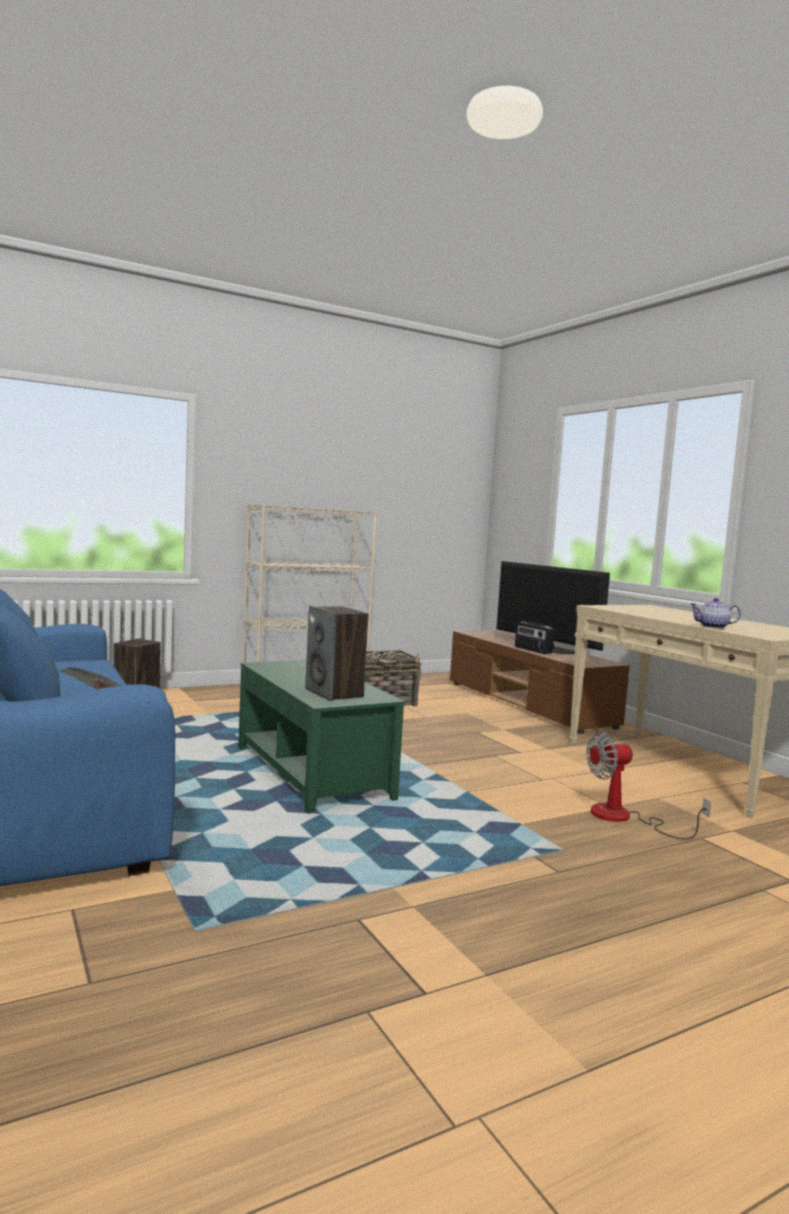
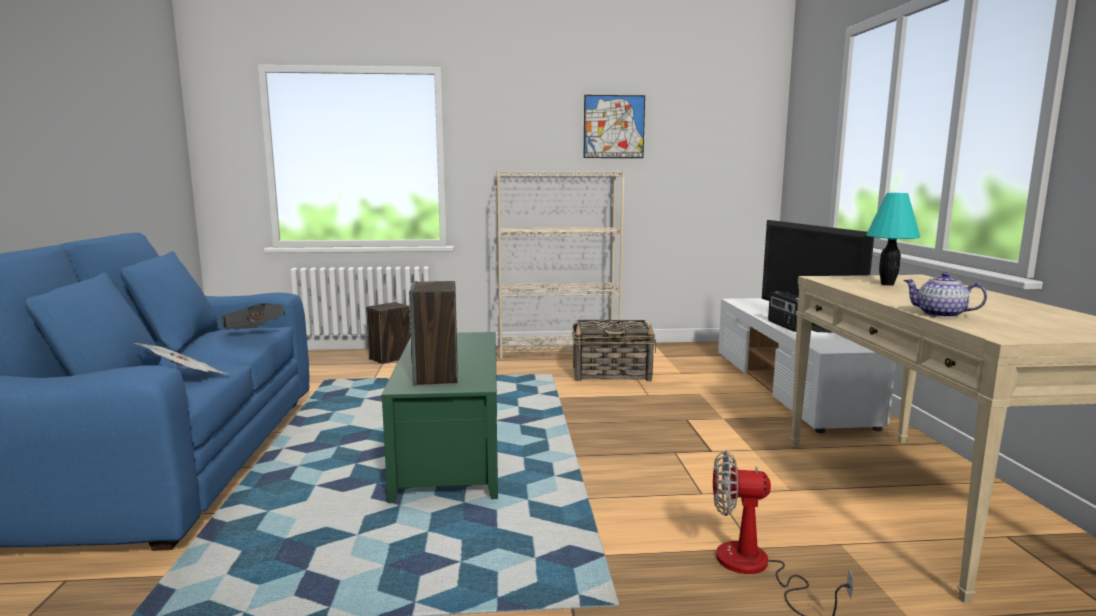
camera: 25 degrees right, 5 degrees up
(101, 665) = (255, 334): none -> newspaper
(355, 469) = (614, 127): none -> picture
(529, 705) = (789, 388): brown tv stand -> white tv stand
(644, 610) = (887, 284): none -> turquoise table lamp

